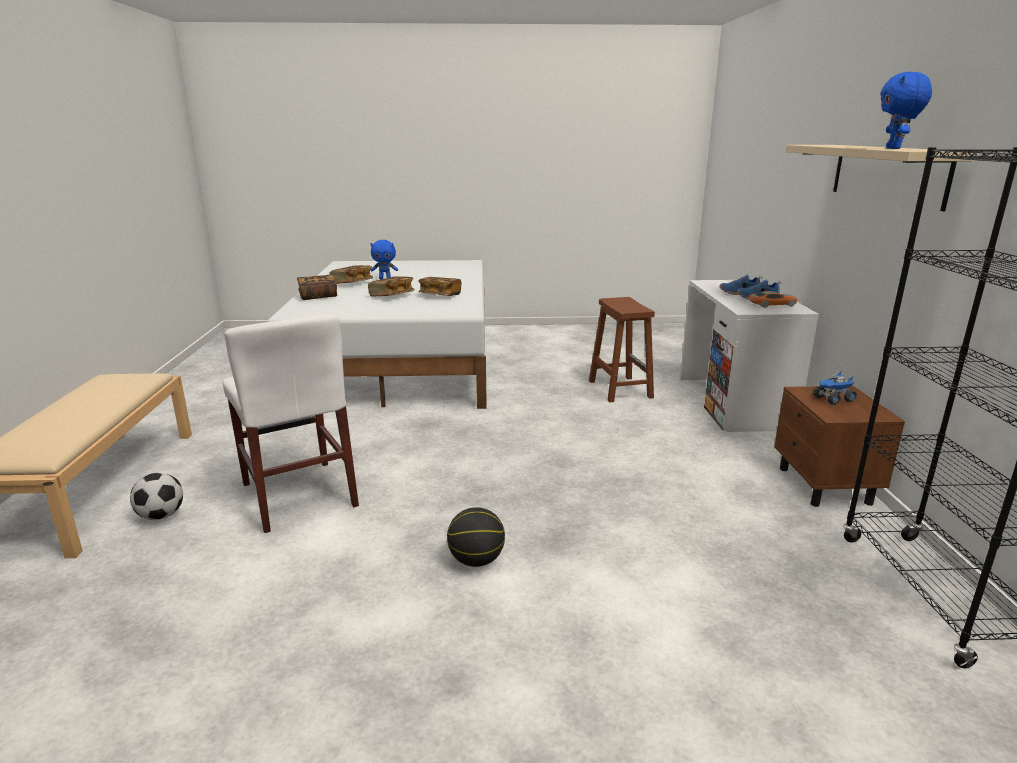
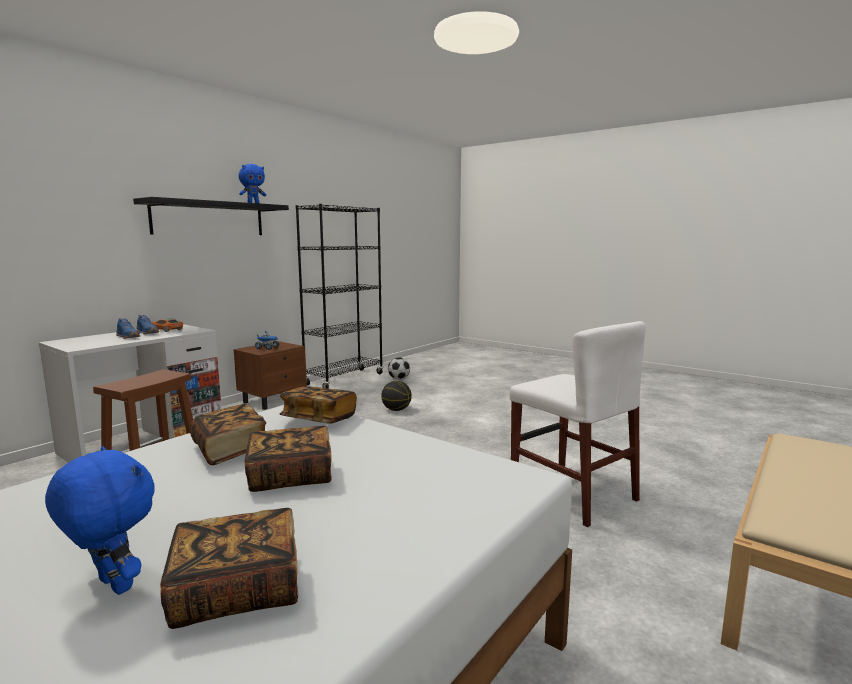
camera: 140 degrees left, 10 degrees down
(161, 516) = (701, 515): football -> football (399, 379)
(298, 494) = (572, 493): white chair -> white chair turned 135 degrees clockwise
(318, 296) = (414, 535): book -> book (319, 419)
(476, 560) = (486, 427): basketball -> basketball (396, 410)
(887, 174) = (209, 219): beige shelf -> black shelf

